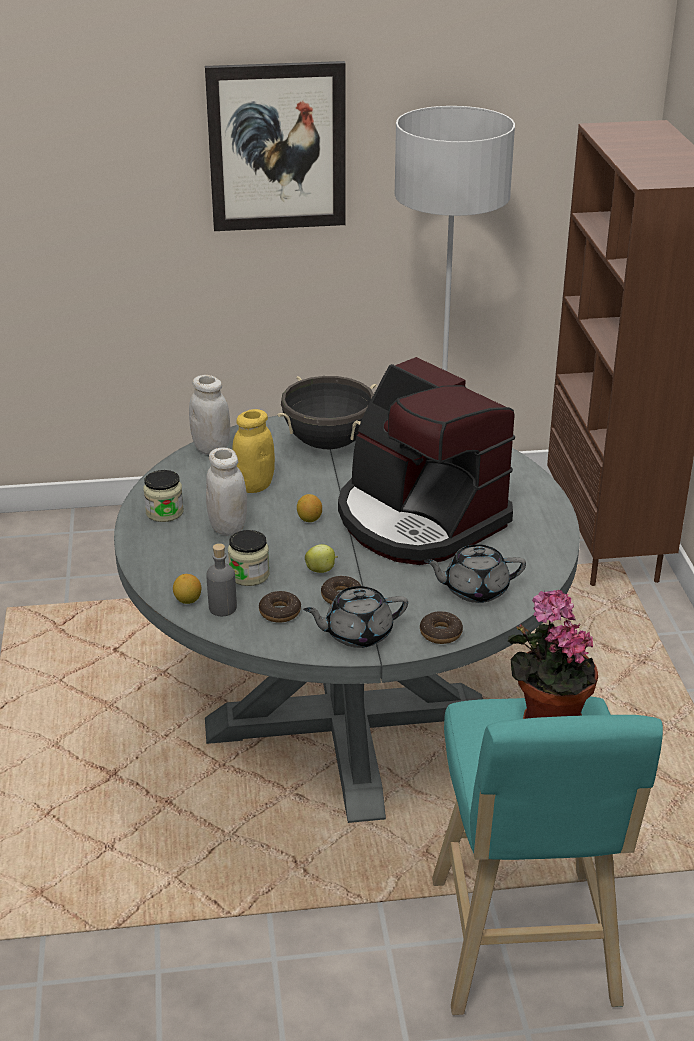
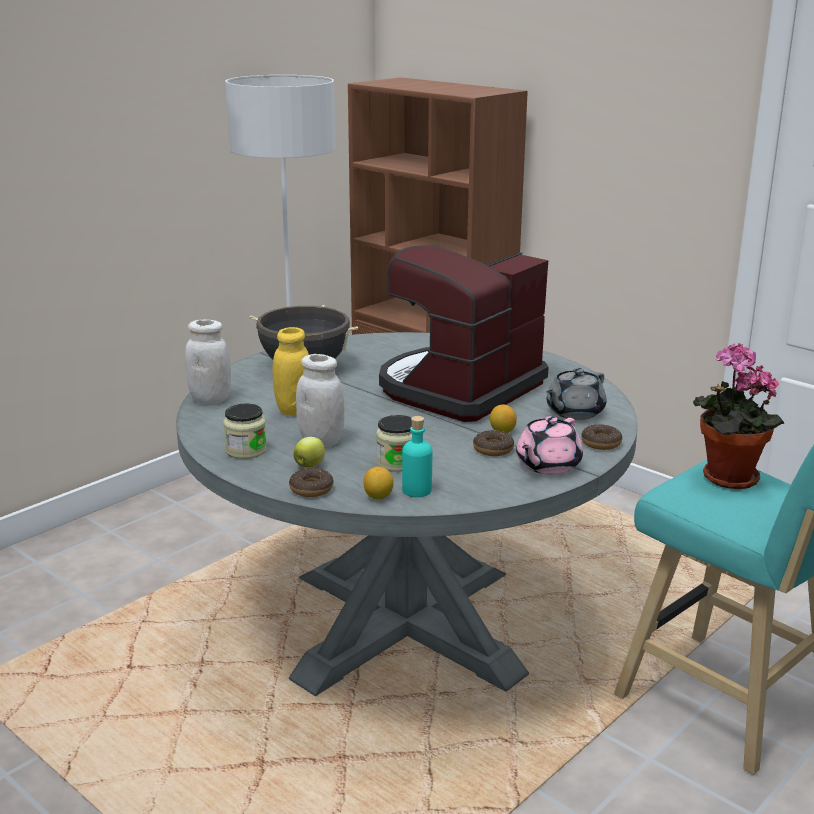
camera: 40 degrees left, 10 degrees down
(222, 608) = (417, 490): grey bottle -> turquoise bottle
(277, 147) = (101, 131): picture -> none
(280, 612) = (466, 475): donut -> donut (311, 489)
(309, 519) = (378, 415): lemon -> lemon (502, 431)
(321, 570) = (447, 440): apple -> apple (310, 465)
(357, 633) = (547, 465): grey teapot -> pink teapot
(418, 519) = (459, 389): coffee machine -> coffee machine turned 120 degrees clockwise

